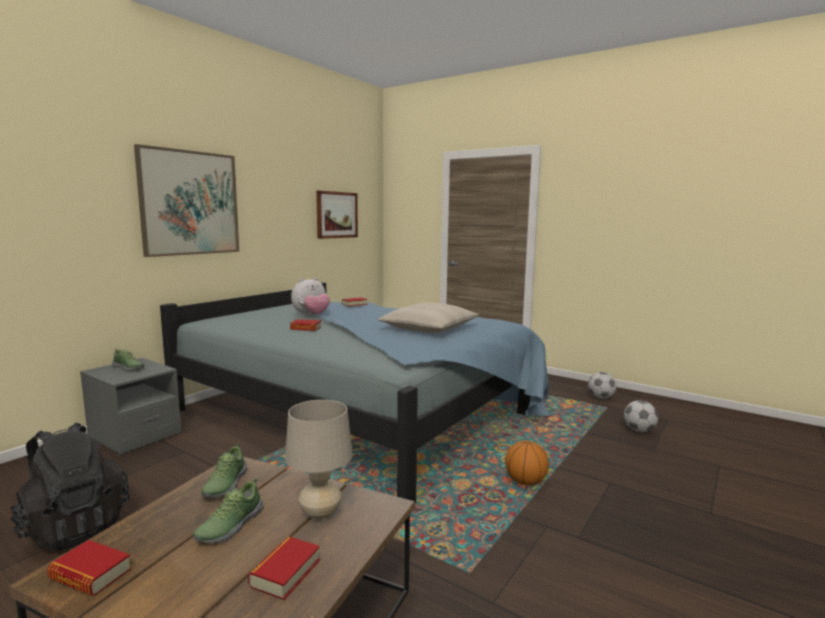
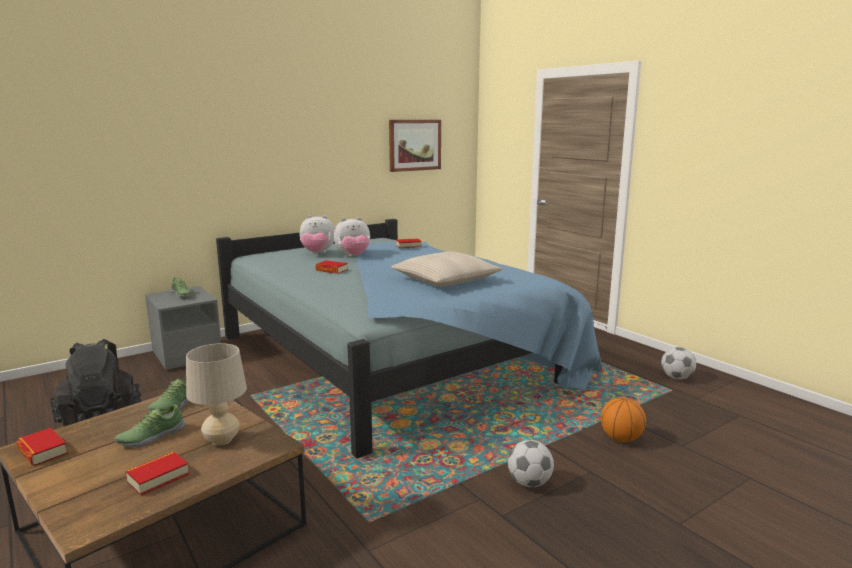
camera: 20 degrees right, 5 degrees up
(190, 203) = (246, 140): picture -> none
(271, 315) = (317, 253): none -> plush toy
(525, 482) = (497, 454): basketball -> basketball (620, 438)
(639, 430) = (686, 422): football -> football (529, 483)

